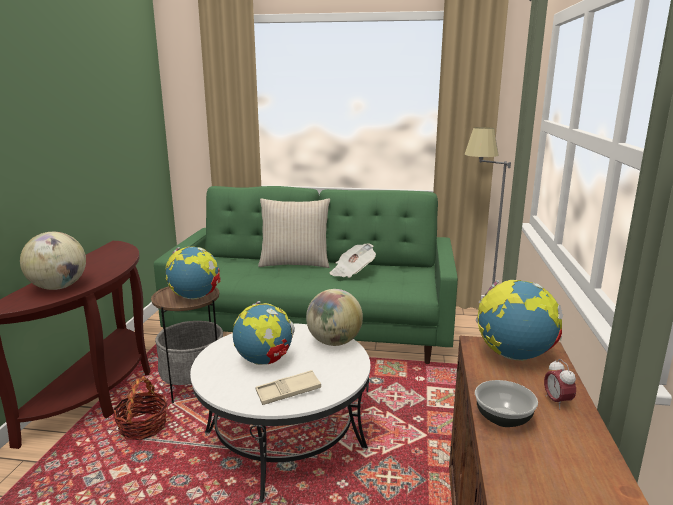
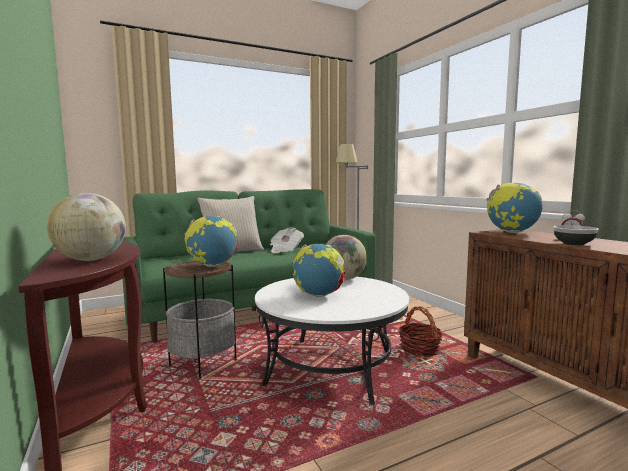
camera: 35 degrees left, 10 degrees down
(143, 427) = (195, 404): basket -> basket (420, 349)
(288, 392) = (370, 303): beige tray -> none

